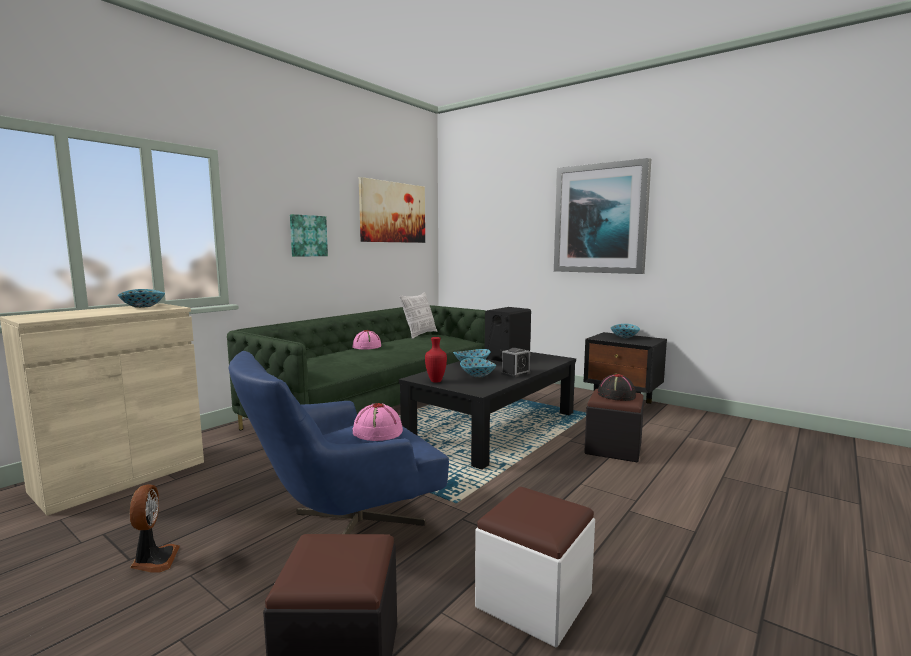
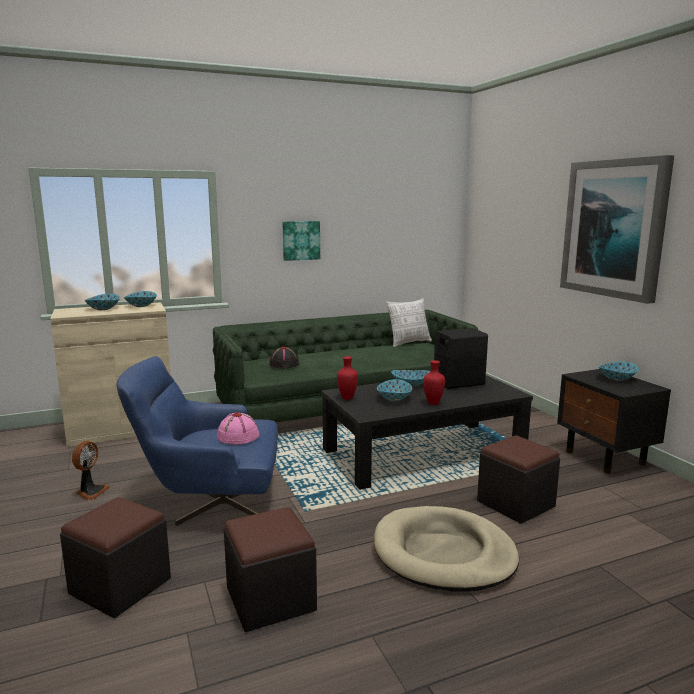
camera: 30 degrees right, 5 degrees up
(89, 311) = (103, 309): none -> bowl
(367, 347) = (338, 351): pink hat -> none
(393, 212) = (403, 211): picture -> none
(515, 373) = (433, 403): alarm clock -> red vase
(534, 600) = (270, 599): white ottoman -> black ottoman
(616, 395) = (519, 447): black hat -> black hat (284, 364)
(618, 502) = (443, 553): none -> beige dog bed

